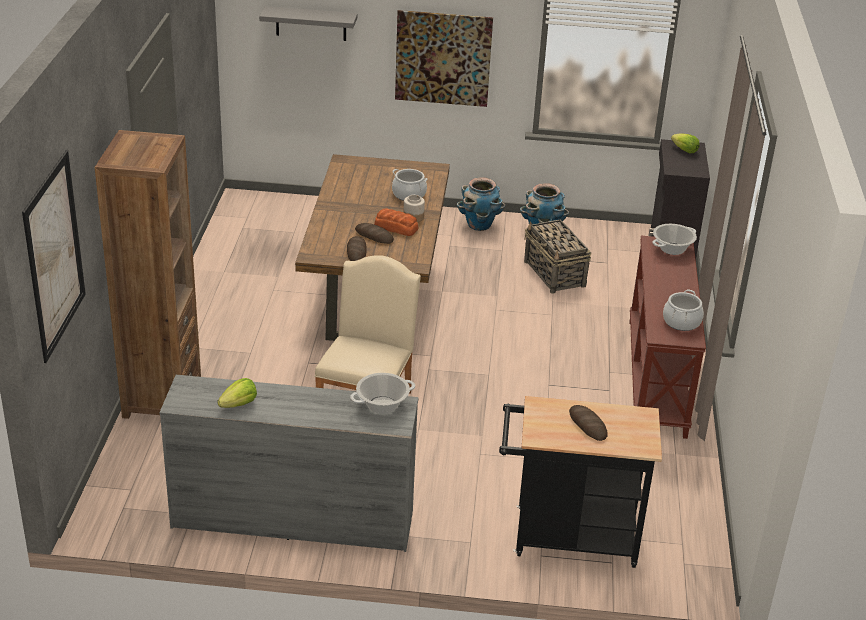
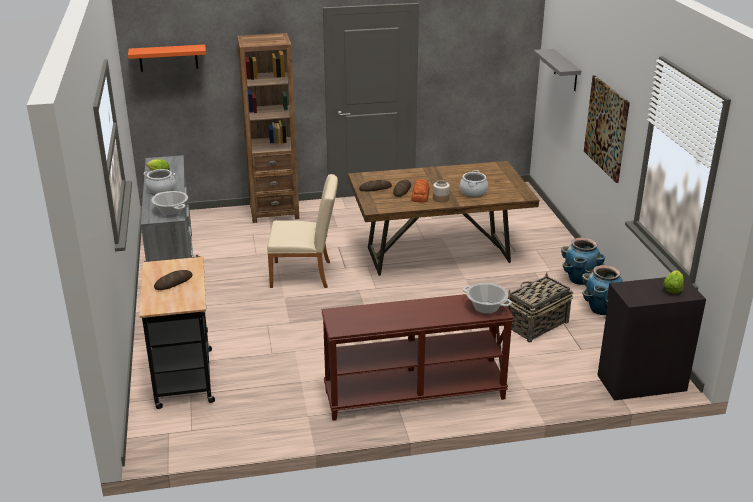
camera: 75 degrees right, 5 degrees down
(55, 256) = (168, 58): picture -> orange shelf
(681, 322) = (363, 321): cooking pot -> cooking pot (161, 190)

